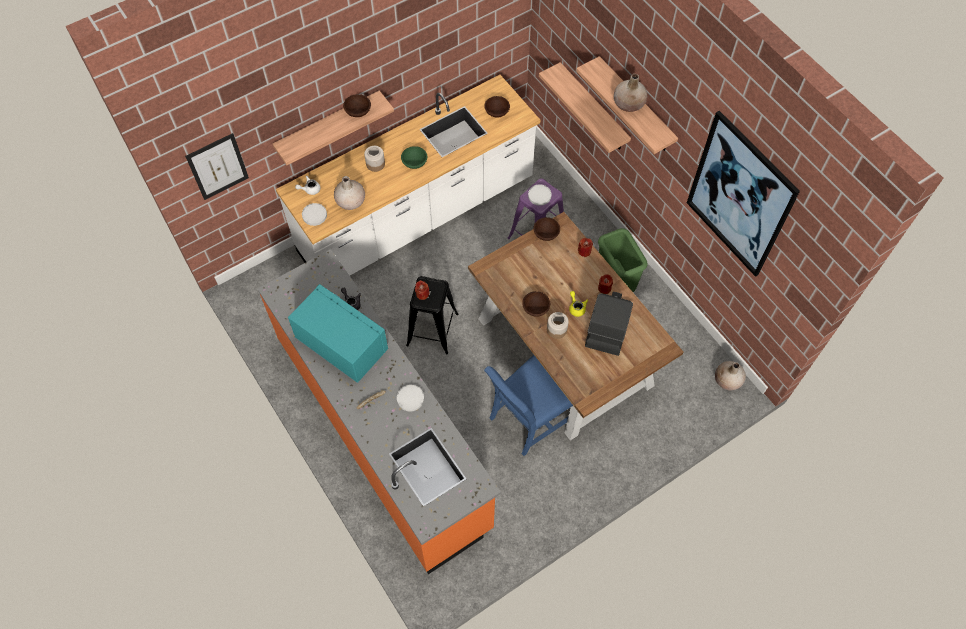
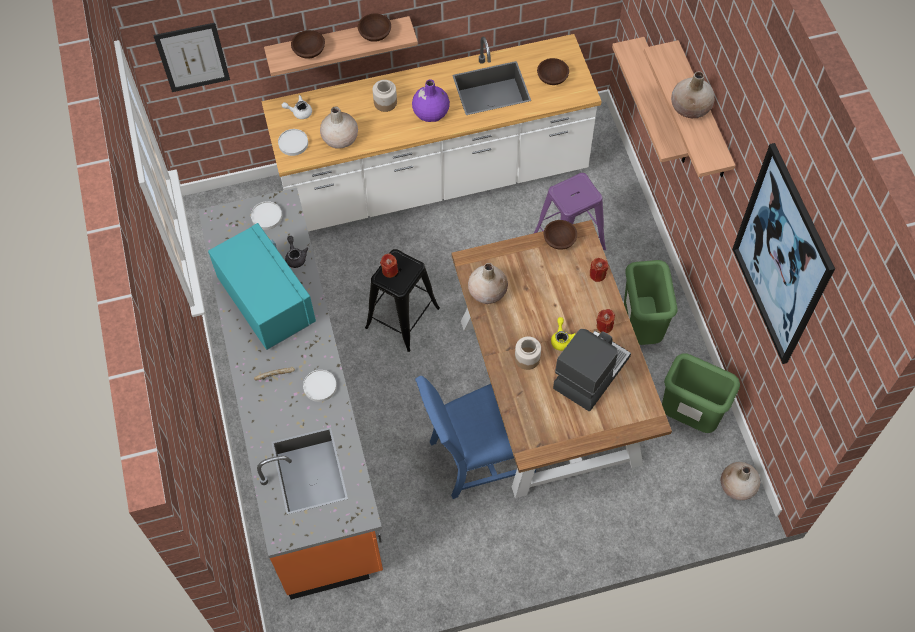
camera: 20 degrees right, 0 degrees up
(414, 162) = (431, 112): green bowl -> purple vase
(507, 288) = (487, 291): none -> beige vase
(535, 308) = (511, 325): brown bowl -> brown bowl (308, 51)
(539, 196) = (573, 193): white plate -> white plate (266, 217)
(674, 340) = (689, 417): none -> green trash can

